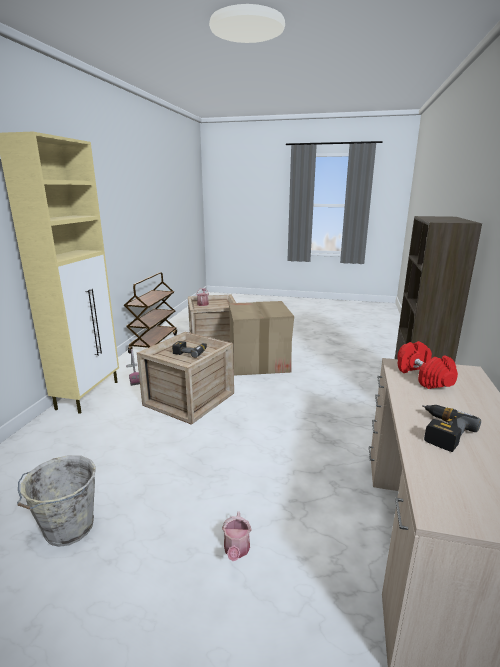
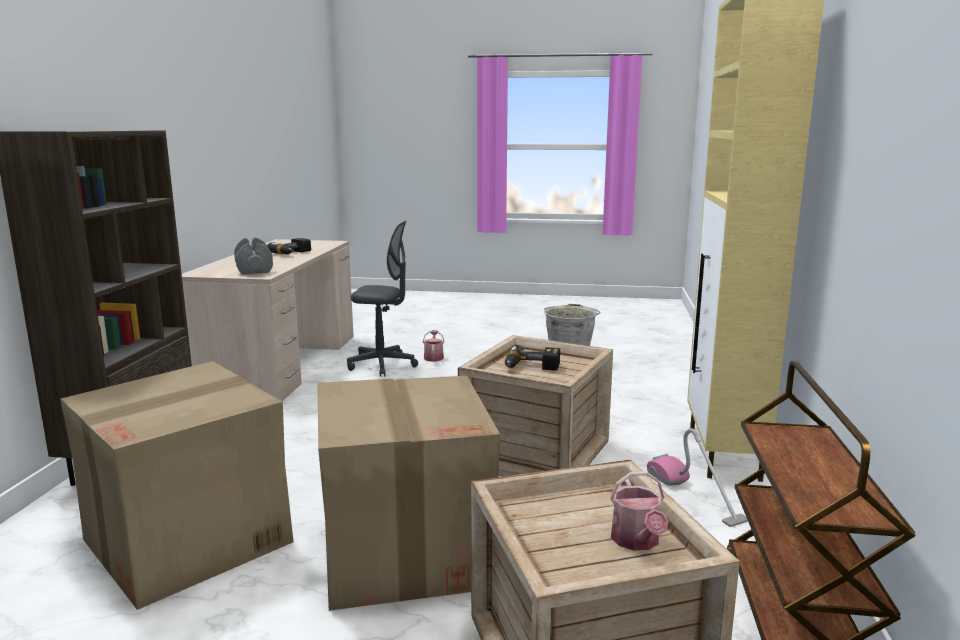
camera: 175 degrees right, 5 degrees down
(301, 528) = (382, 365): none -> grey office chair
(340, 368) = (189, 540): none -> cardboard box
(422, 377) = (254, 269): red dumbbell -> grey dumbbell

